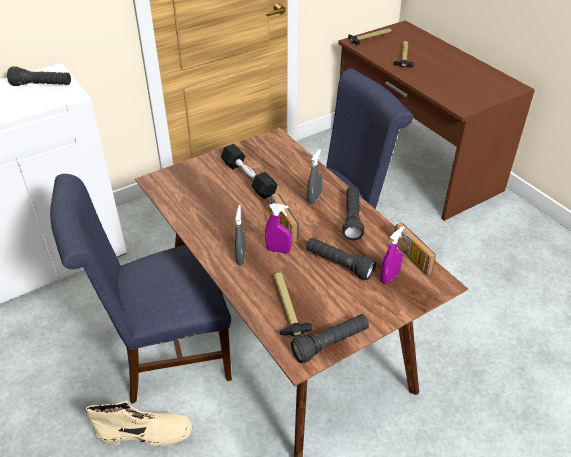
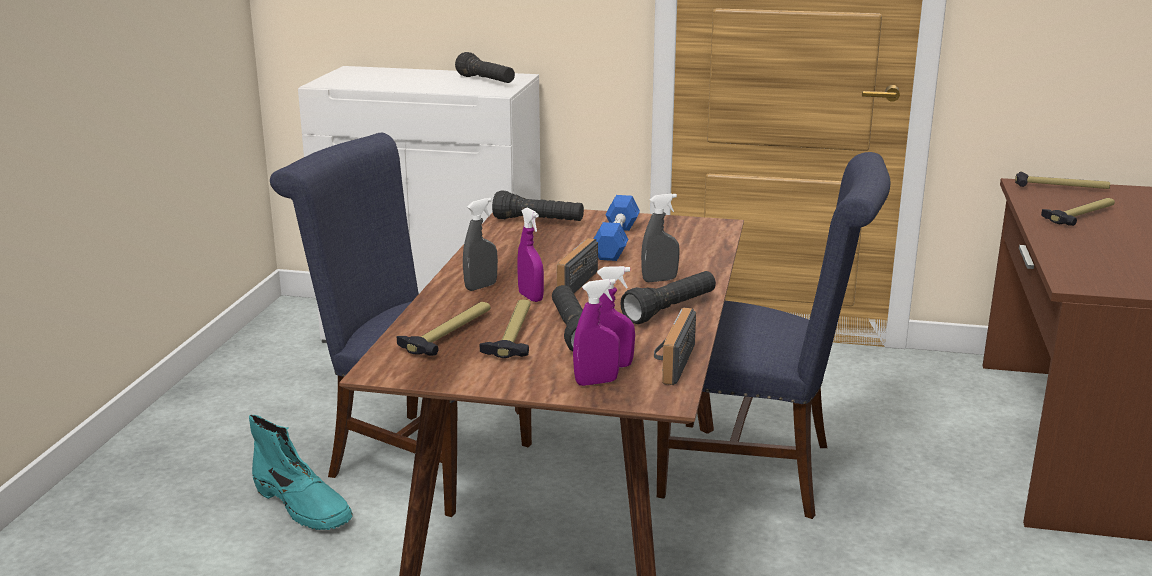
camera: 45 degrees right, 20 degrees down
(146, 433) = (303, 506): beige boot -> turquoise boot
(248, 178) = (616, 241): black dumbbell -> blue dumbbell
(316, 285) = (513, 335): none -> hammer
(330, 344) = (433, 376): black flashlight -> black flashlight (538, 221)
(401, 293) = (596, 382): none -> purple spray bottle

